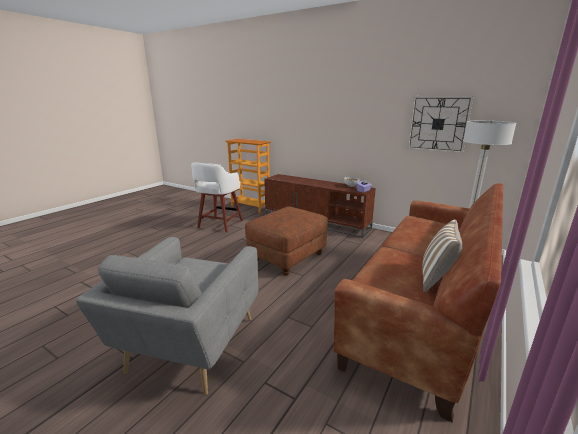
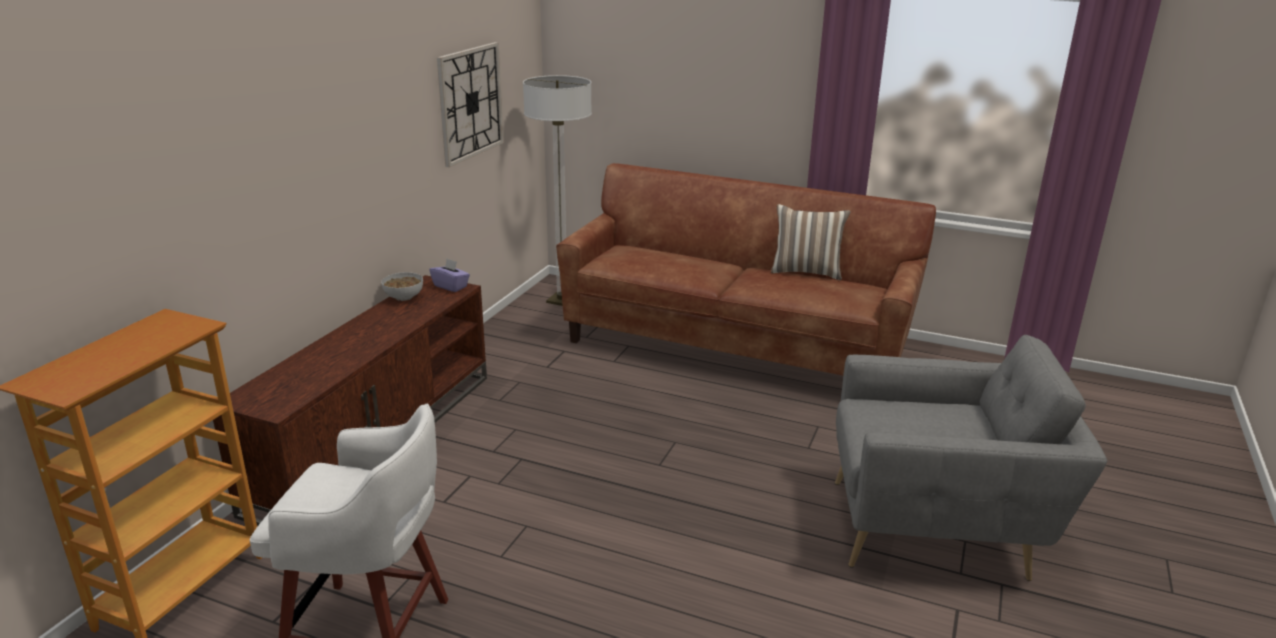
camera: 100 degrees left, 5 degrees up
(287, 257) = (602, 466): brown ottoman -> none

